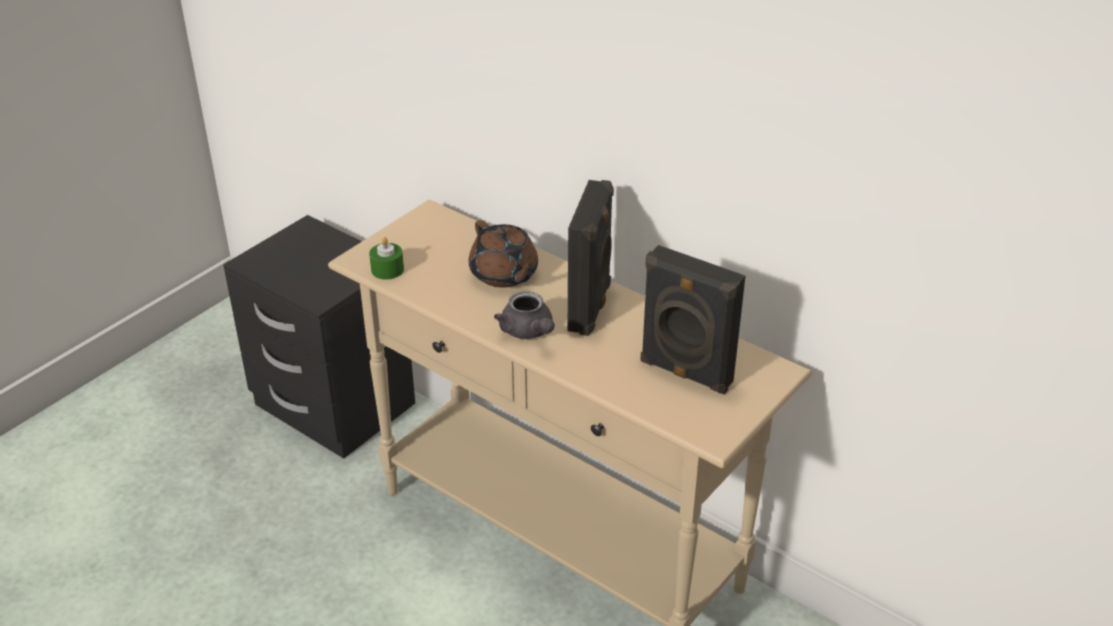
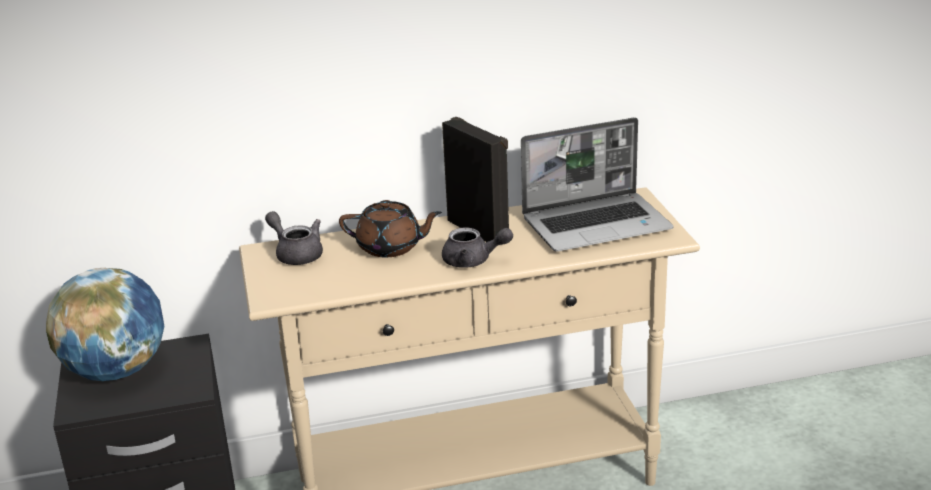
camera: 50 degrees left, 10 degrees down
(311, 249) = (116, 371): none -> globe
(387, 269) = (306, 291): green candle -> none
(442, 233) = (296, 254): none -> grey teapot
(685, 373) = (597, 224): black speaker -> laptop

